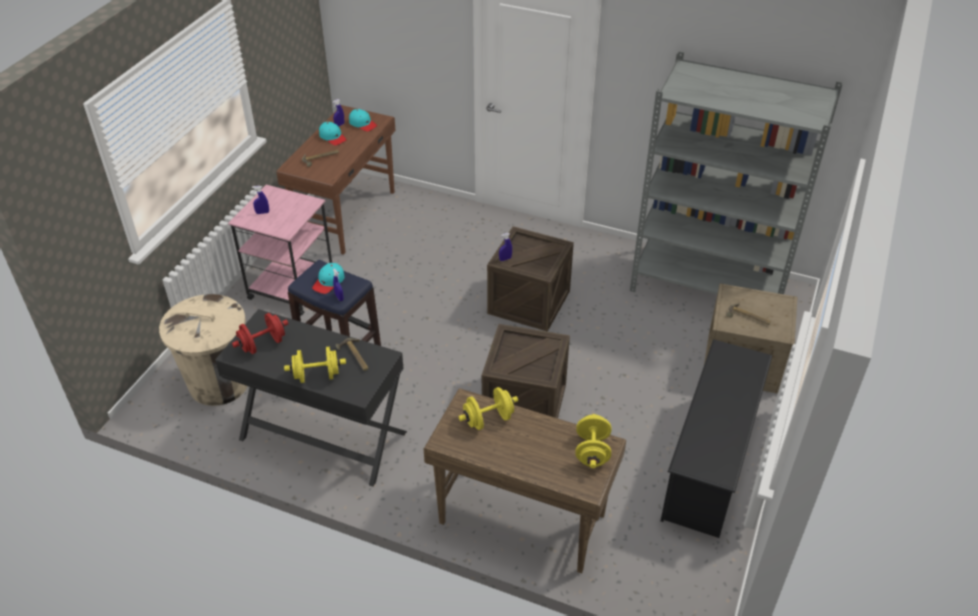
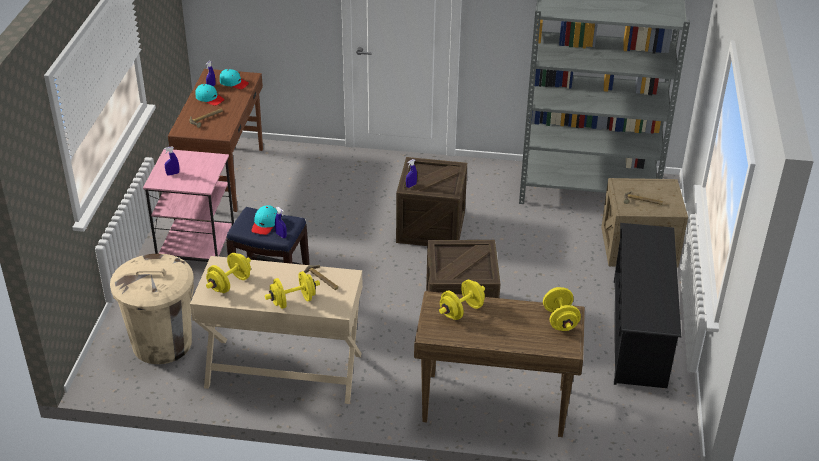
camera: 15 degrees left, 5 degrees down
(263, 344) = (229, 284): red dumbbell -> yellow dumbbell
(322, 436) = (283, 371): black desk -> beige desk

